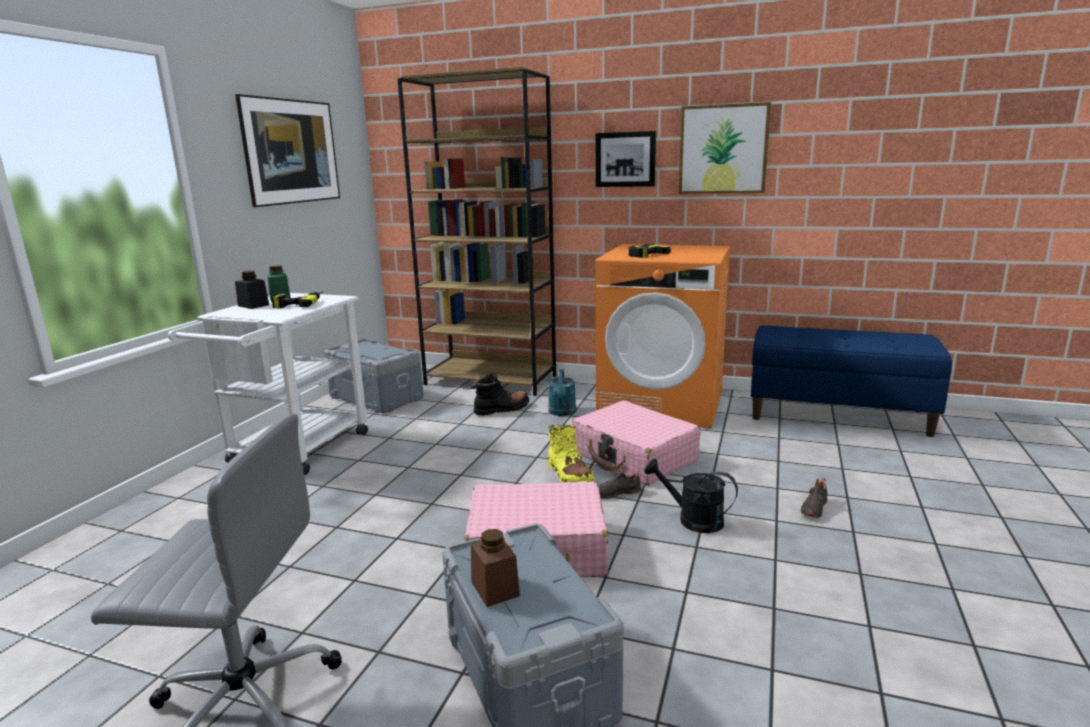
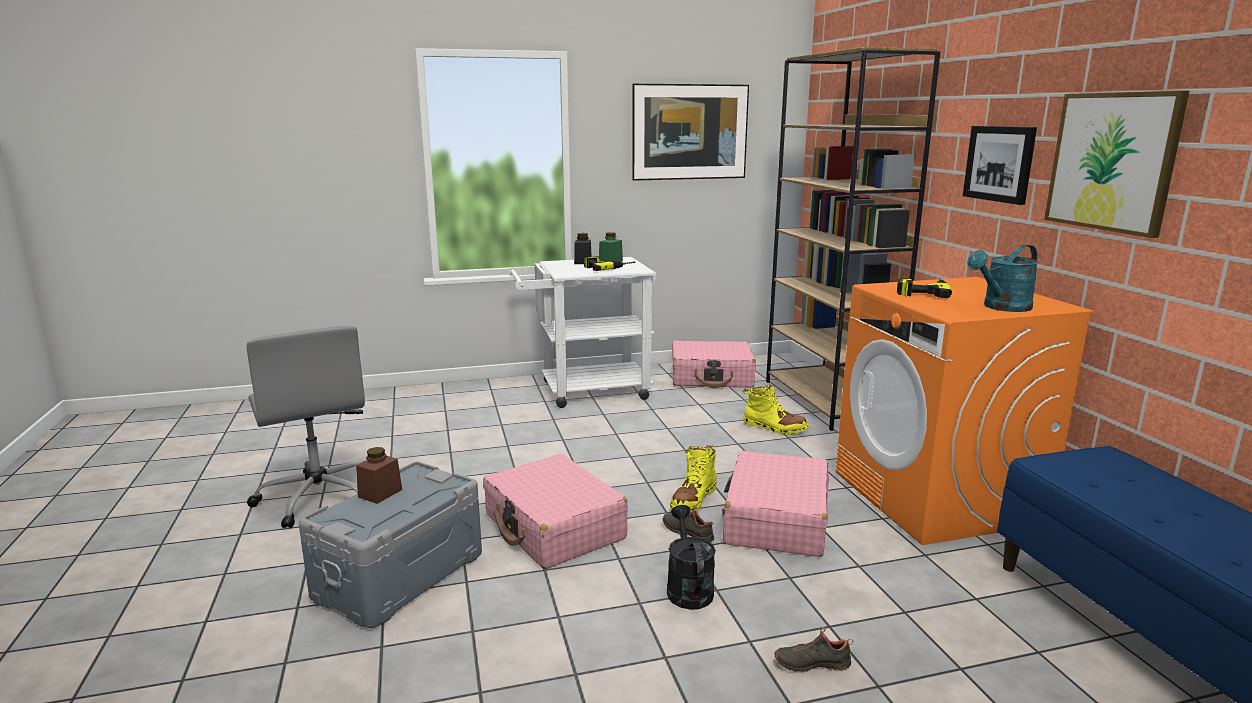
camera: 55 degrees right, 0 degrees up
(377, 397) = (712, 377): grey storage box -> pink suitcase
(502, 409) = (774, 427): black boot -> yellow boot
(562, 413) = (814, 455): turquoise watering can -> turquoise watering can (1002, 308)

